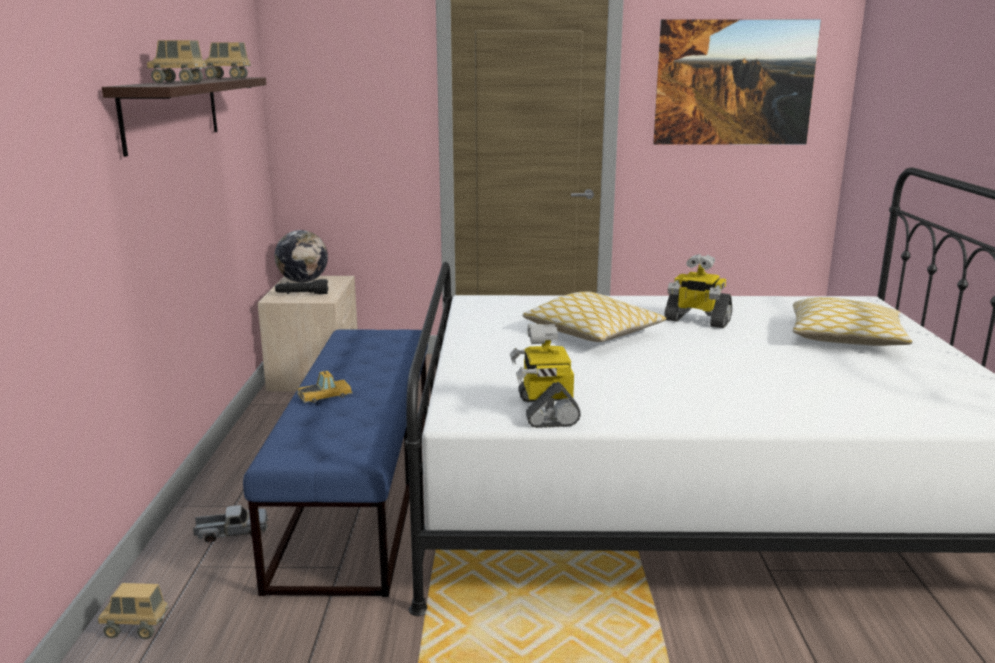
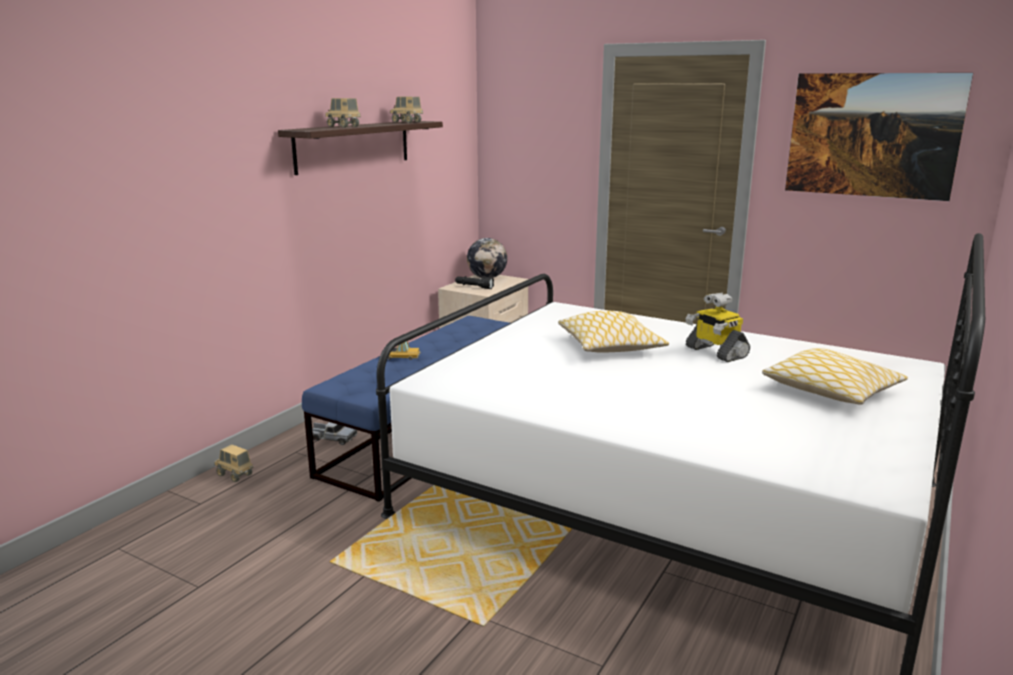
camera: 30 degrees right, 0 degrees up
(545, 410) = (486, 390): toy robot -> none

